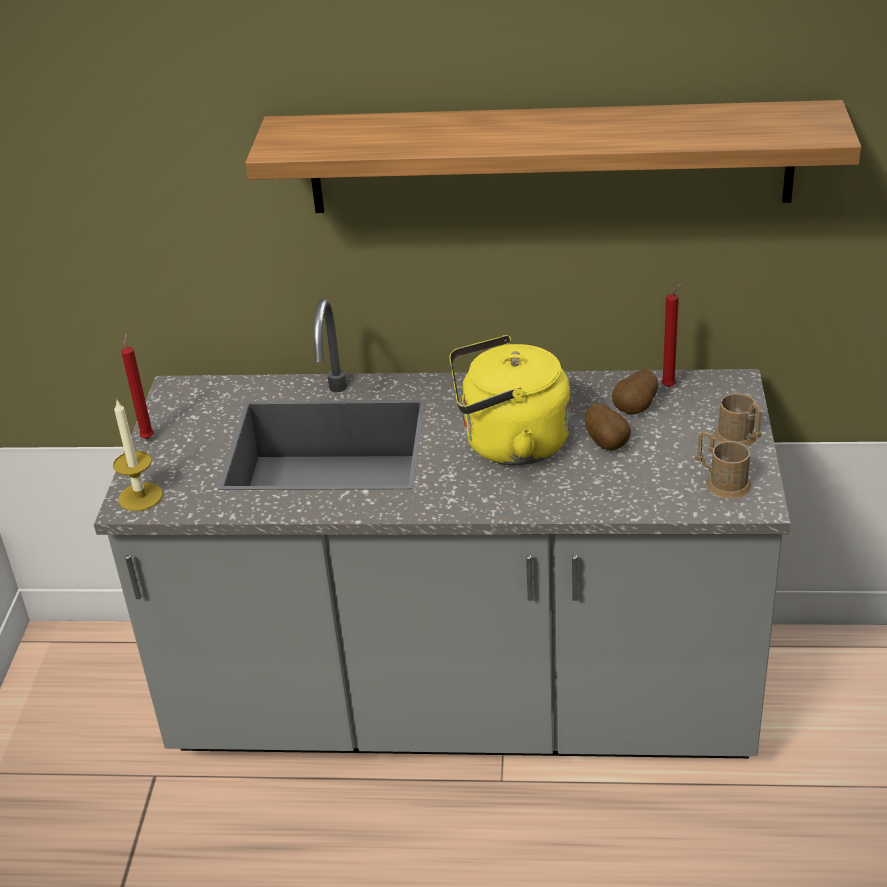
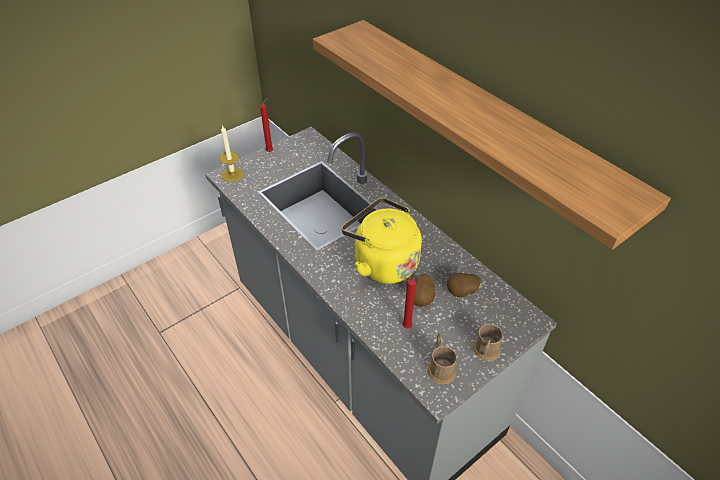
camera: 45 degrees right, 10 degrees up
(670, 386) = (496, 295): red candle -> red candle (408, 327)

